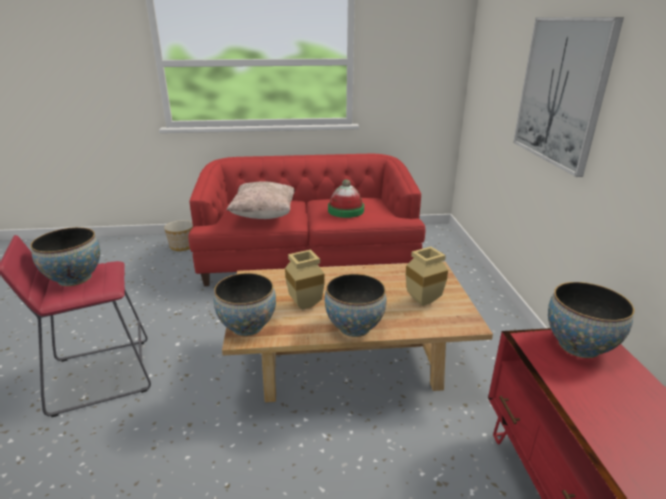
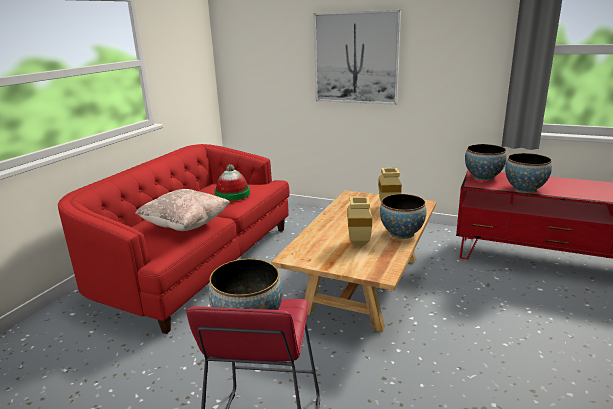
camera: 60 degrees left, 5 degrees down
(182, 246) = (43, 336): planter -> none
(247, 326) = (370, 270): bowl -> bowl (524, 189)

